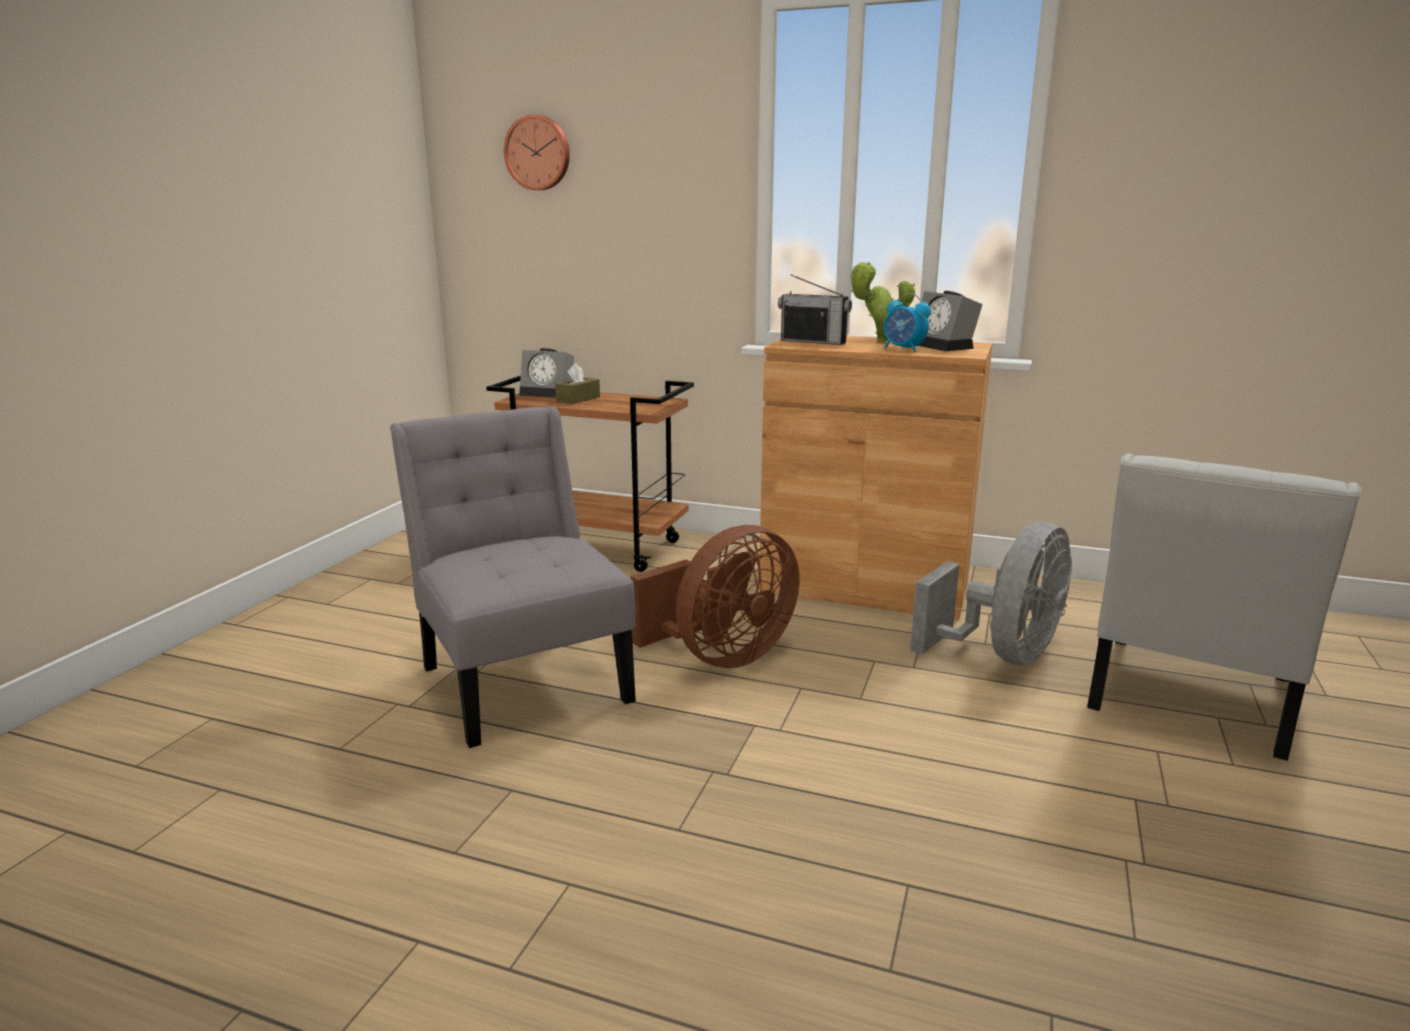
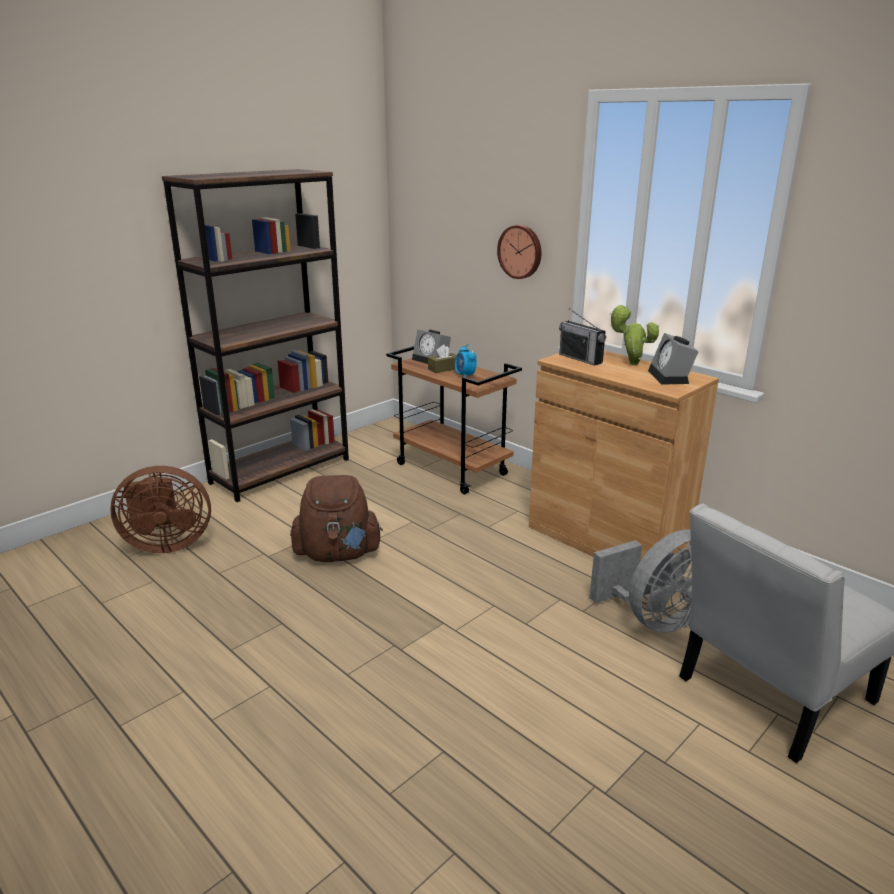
camera: 25 degrees right, 5 degrees up
(336, 592) = (281, 471): none -> brown bookcase
(523, 678) = (337, 554): grey chair -> brown backpack
(538, 153) = (447, 191): wall clock -> wall clock (521, 251)
(722, 657) = (463, 570): brown fan -> brown fan (166, 544)
(903, 349) = (632, 377): alarm clock -> alarm clock (465, 376)

